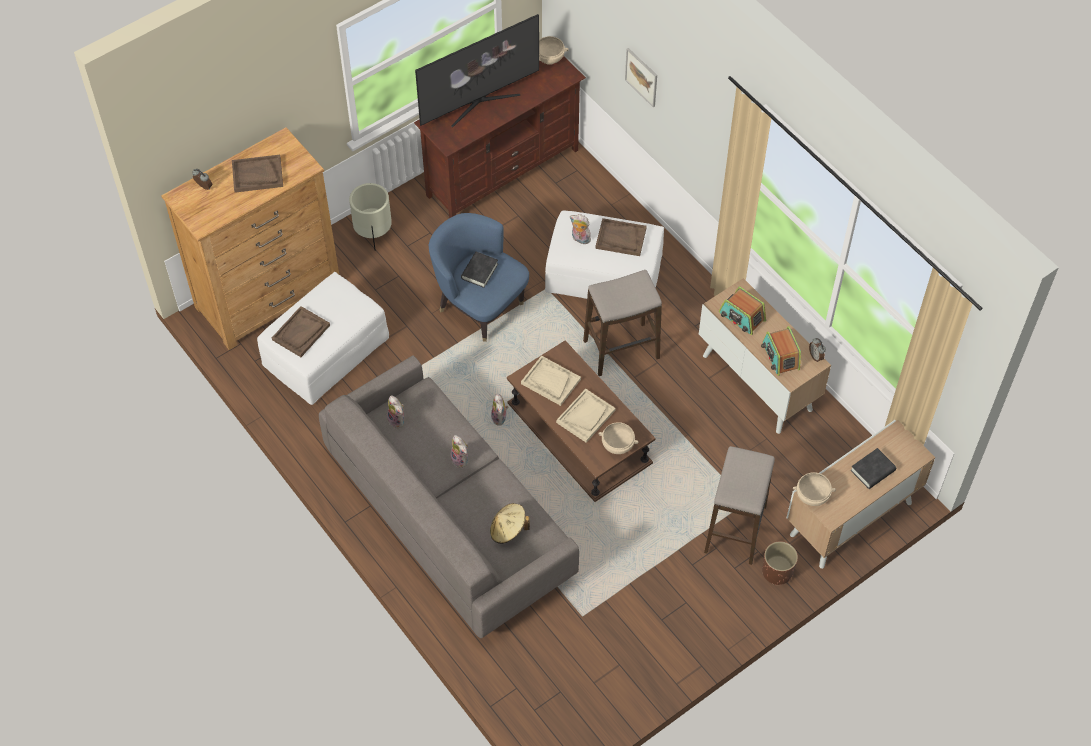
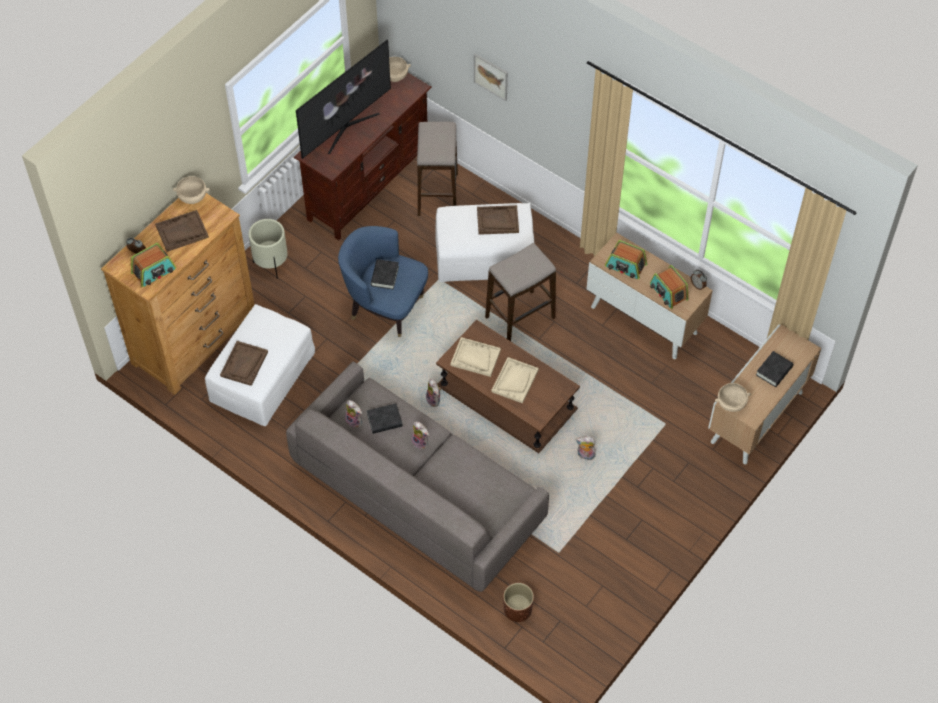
camera: 15 degrees left, 0 degrees up
(214, 210) = (154, 271): none -> radio
(429, 427) = (384, 420): none -> black book
(508, 530) = (481, 493): beige hat -> none
(580, 239) = (462, 229): plush toy -> plush toy (585, 455)
(617, 445) = (550, 399): beige bowl -> beige bowl (192, 197)
(735, 529) = (664, 448): stool -> stool (438, 194)
(777, 572) = (709, 476): brown planter -> brown planter (517, 610)

